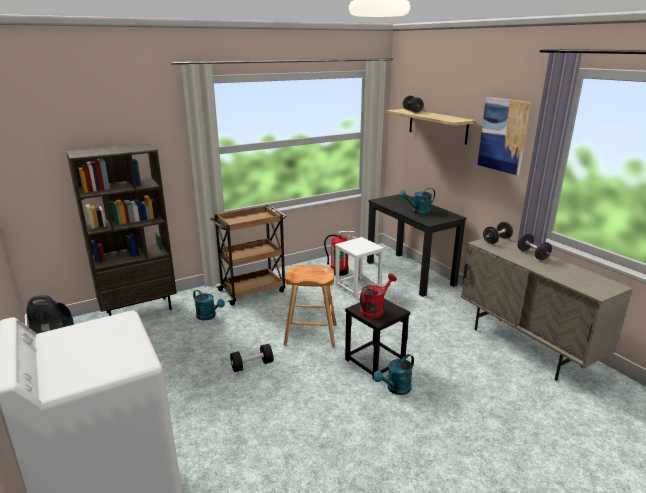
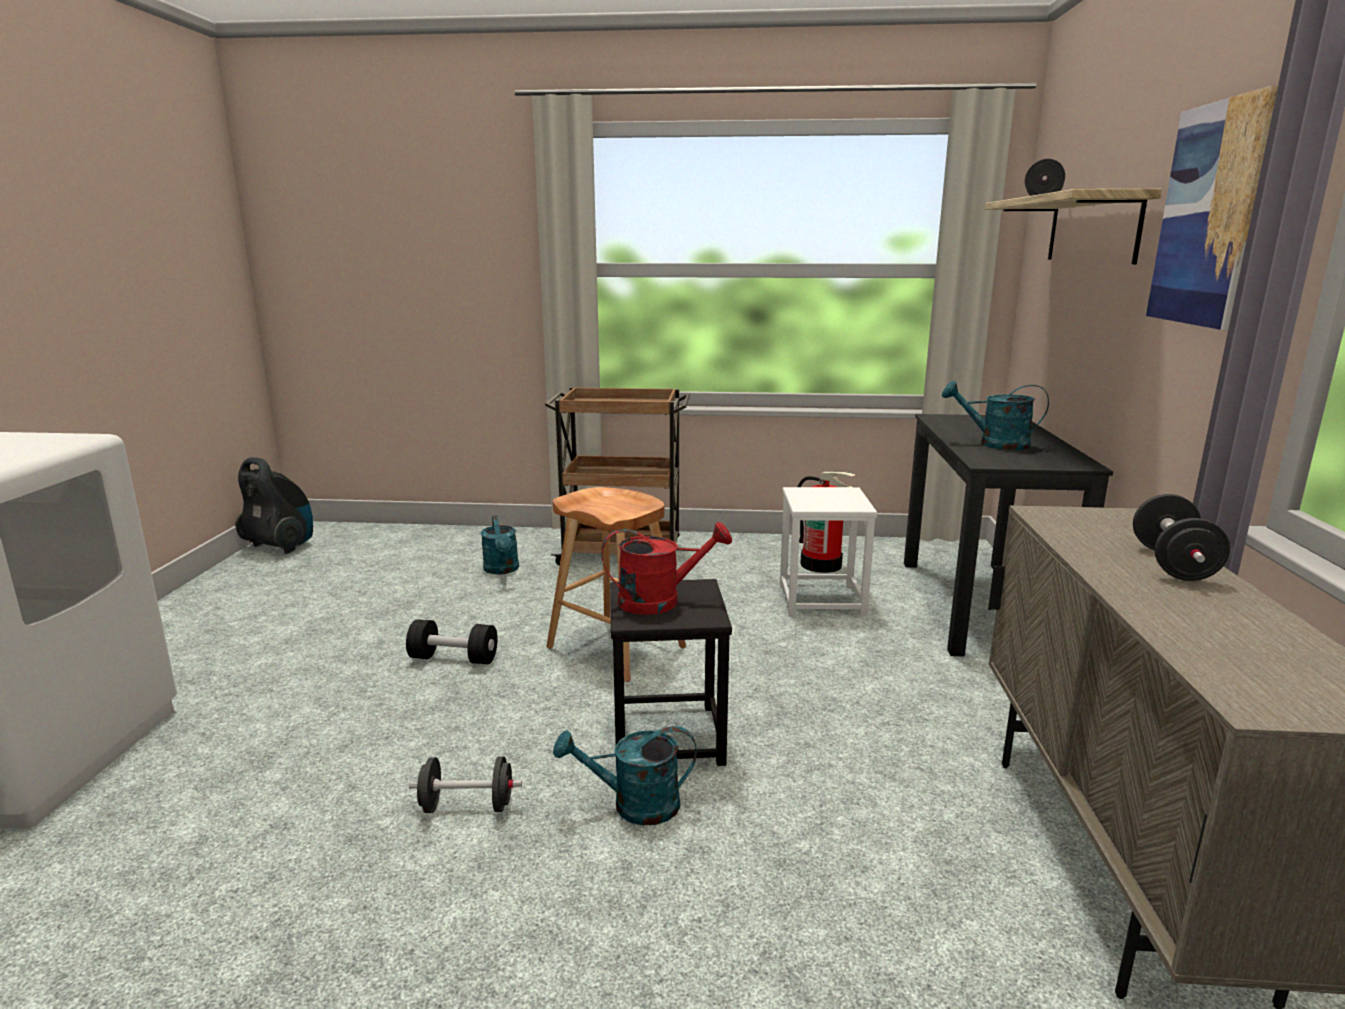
camera: 35 degrees right, 5 degrees down
(139, 310) = (429, 536): brown bookcase -> none
(496, 240) = (1106, 517): black dumbbell -> black dumbbell (467, 806)

